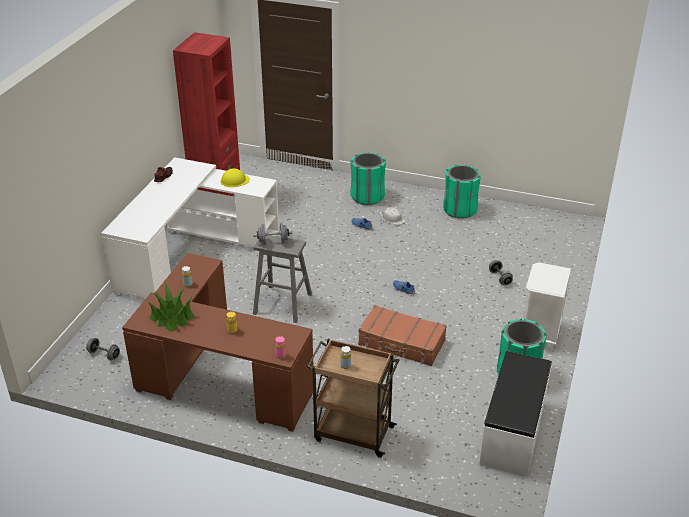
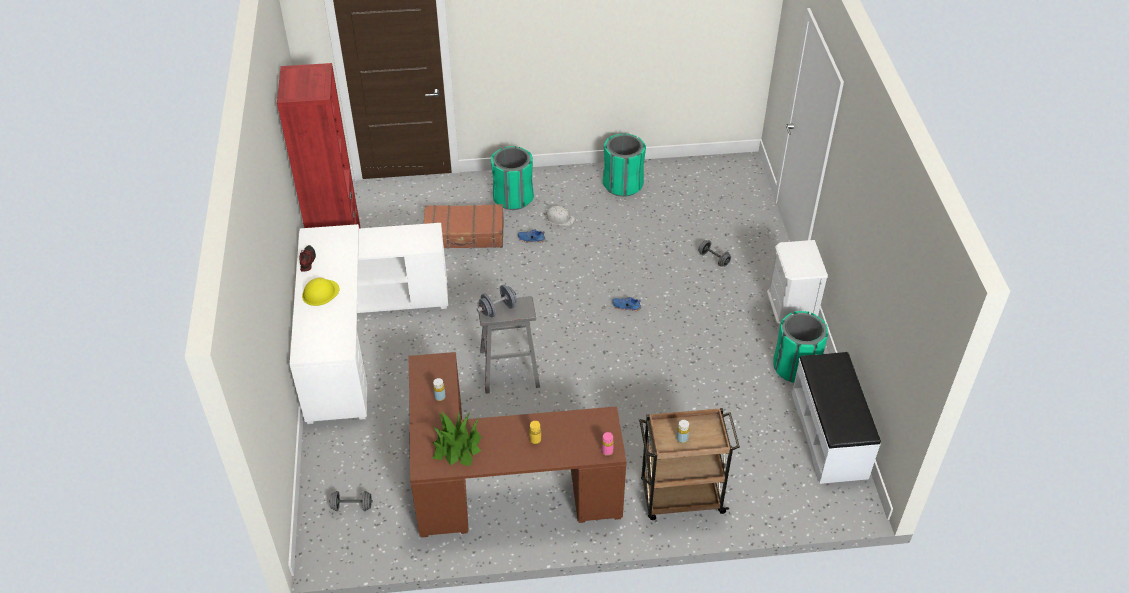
camera: 25 degrees left, 10 degrees up
(234, 180) = (393, 238): yellow hard hat -> yellow hard hat (320, 293)
(401, 343) = (664, 373): brown suitcase -> brown suitcase (464, 234)

